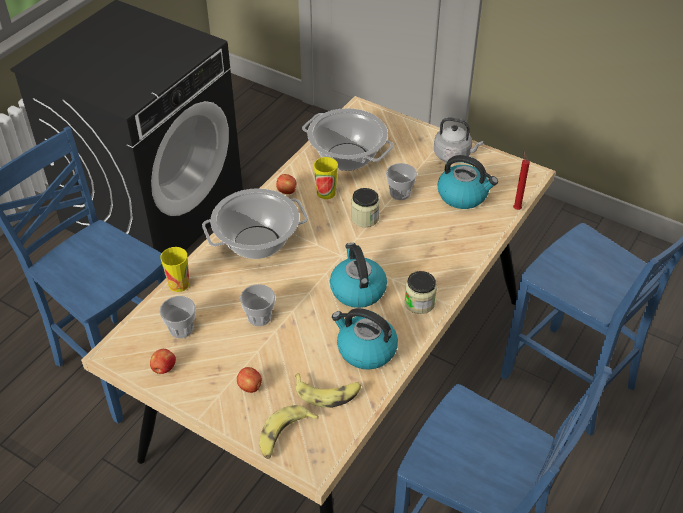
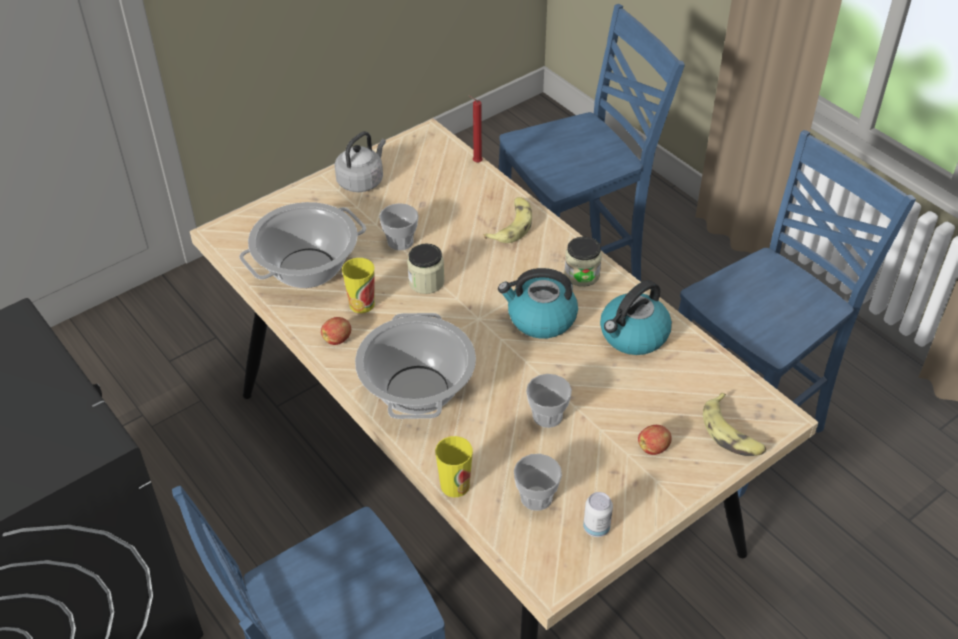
camera: 70 degrees left, 0 degrees up
(163, 368) = (596, 528): apple -> can
(328, 393) = (684, 382): banana -> banana (511, 226)
(463, 195) = (433, 193): kettle -> none

